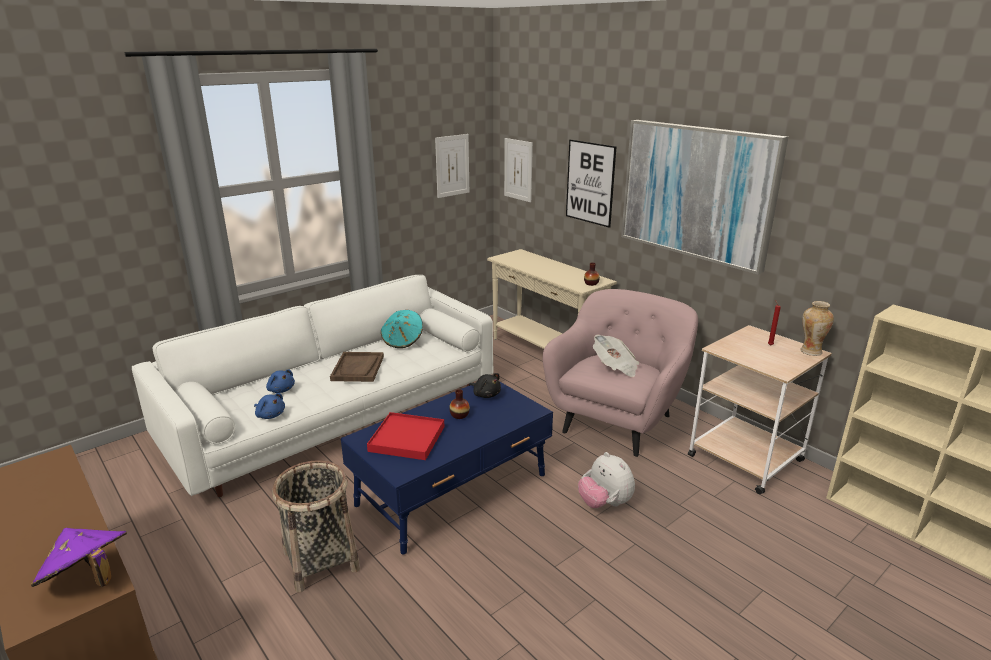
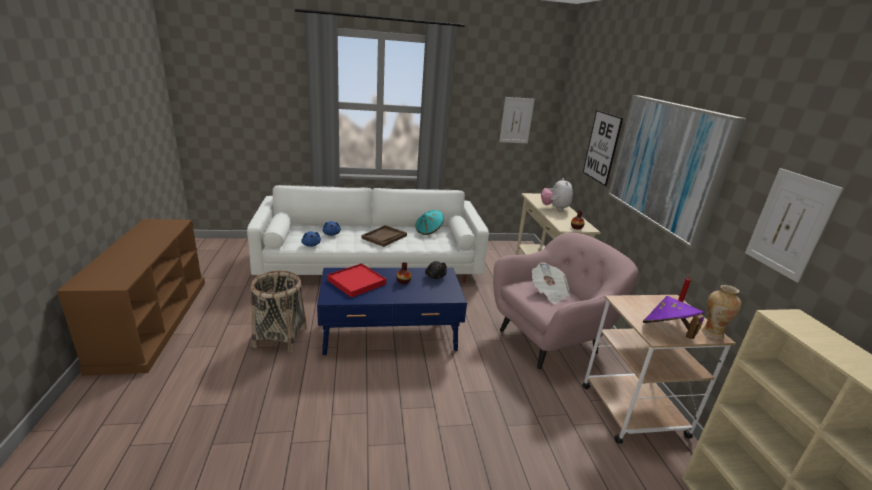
camera: 30 degrees right, 0 degrees up
(88, 579) = (118, 277): purple hat -> purple hat (667, 331)
(518, 170) = (565, 132): picture -> picture (789, 224)
(604, 503) = (479, 387): plush toy -> plush toy (554, 208)

